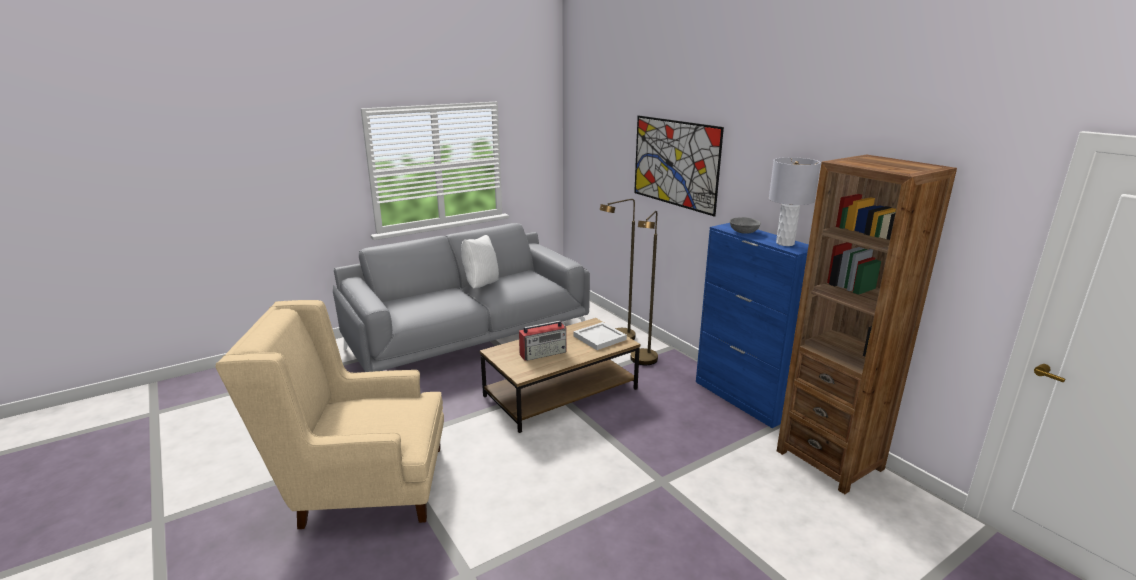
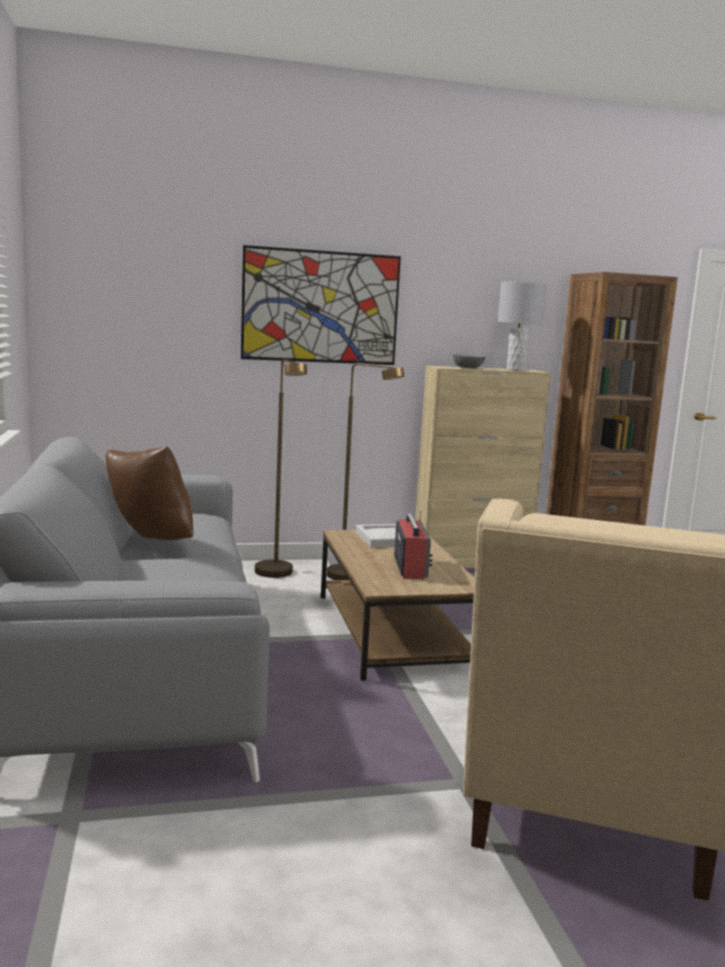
camera: 70 degrees left, 10 degrees down
(480, 285) = (149, 542): white pillow -> brown pillow
(742, 399) = (472, 562): blue cabinet -> beige cabinet

